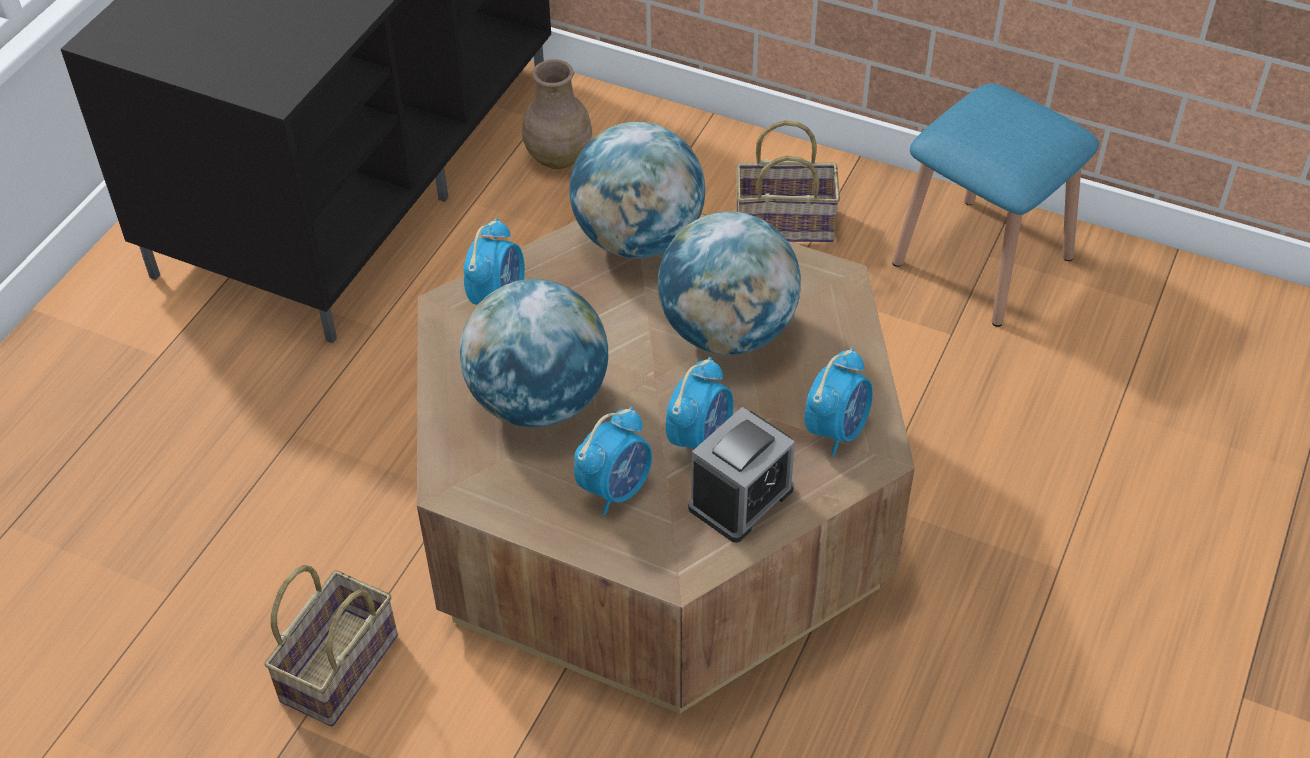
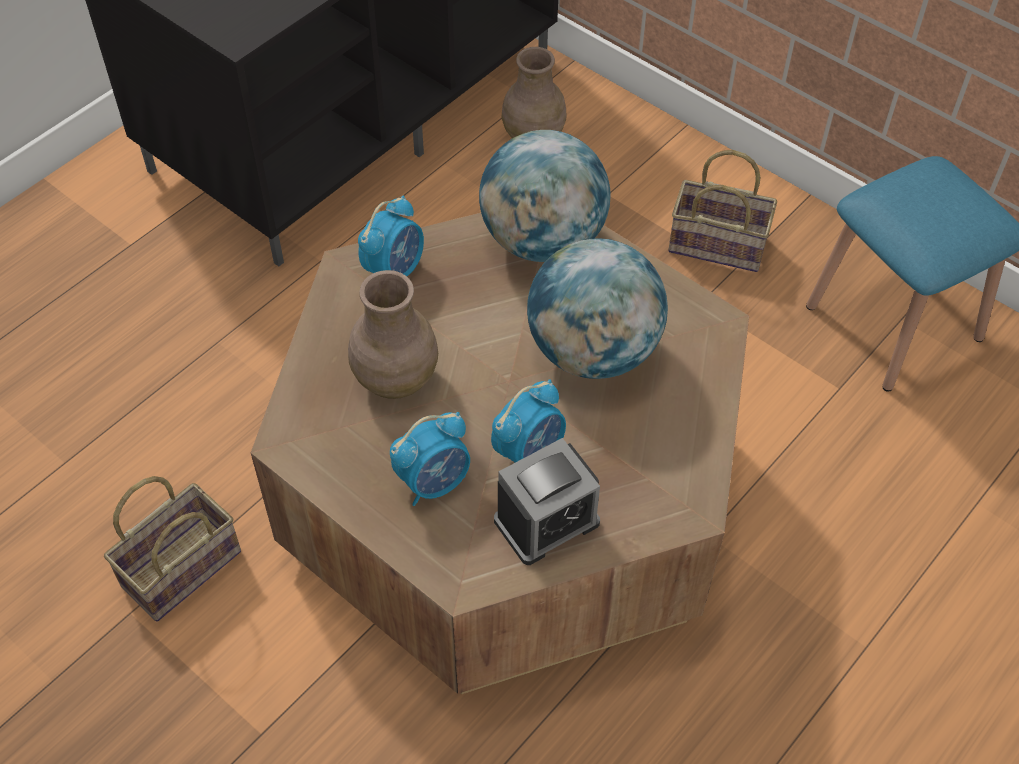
camera: 15 degrees right, 5 degrees up
(538, 401) = (395, 378): globe -> brown vase
(836, 430) = (662, 475): alarm clock -> none

